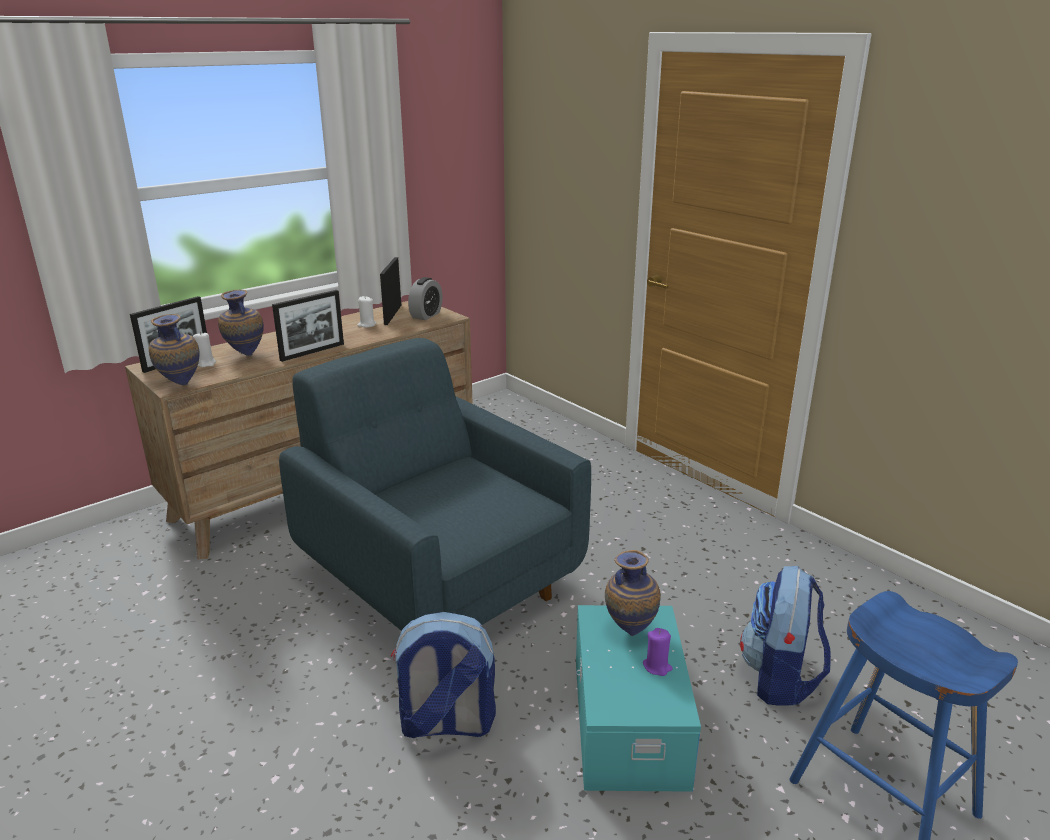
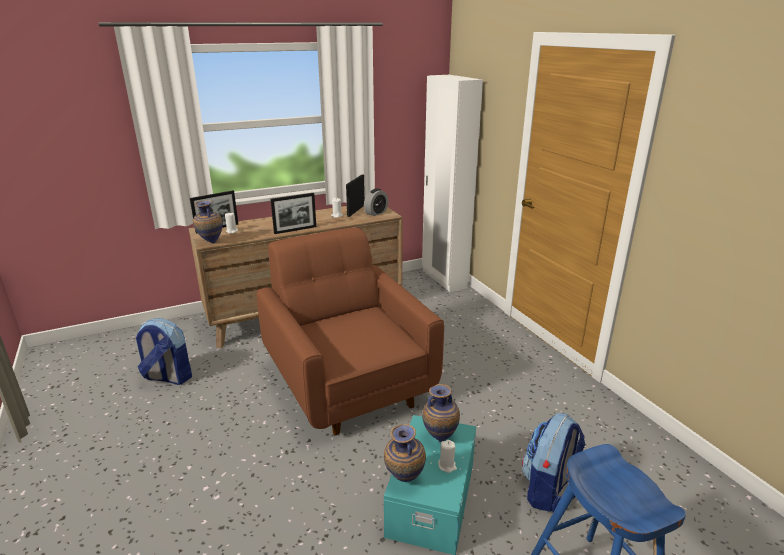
camera: 15 degrees right, 0 degrees up
(245, 356) = (256, 228): vase -> vase (403, 480)
(438, 581) = (347, 383): blue armchair -> brown armchair
(446, 724) = (316, 476): backpack -> backpack (167, 377)
(520, 409) = (444, 279): none -> white wardrobe
(657, 667) = (447, 466): purple candle -> white candle

